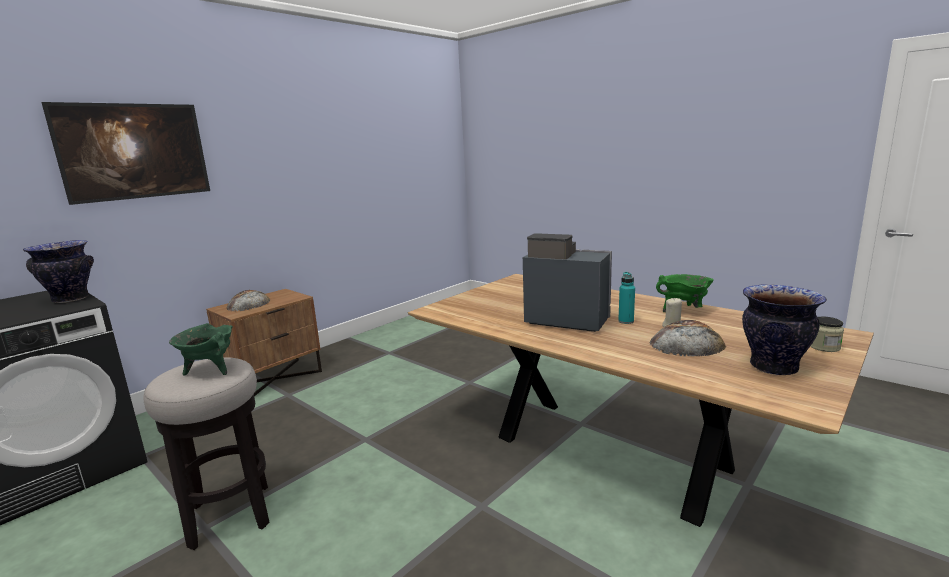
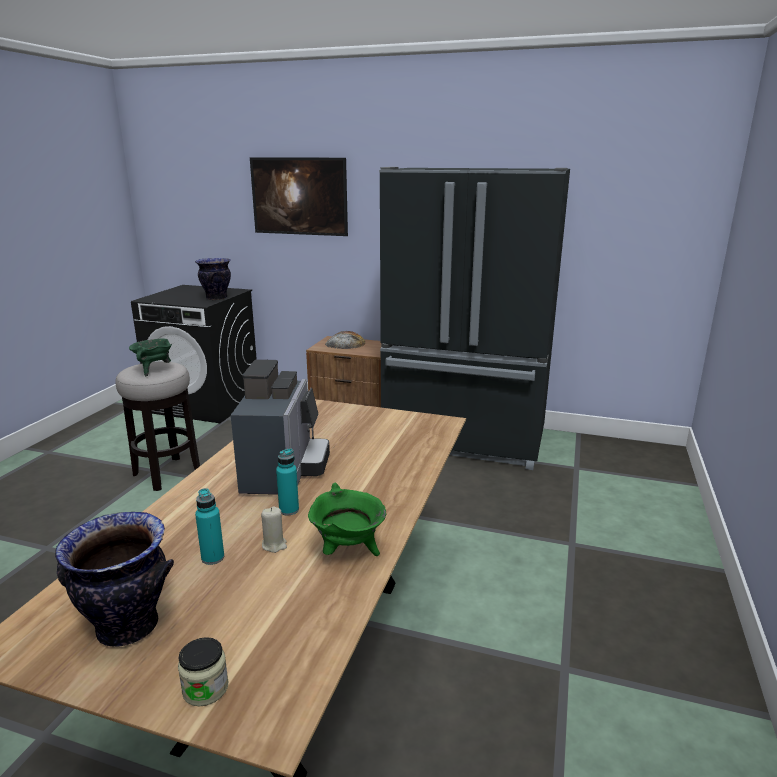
camera: 65 degrees right, 5 degrees up
(384, 344) = (464, 440): none -> black fridge
(687, 343) = (213, 558): bread -> turquoise bottle

